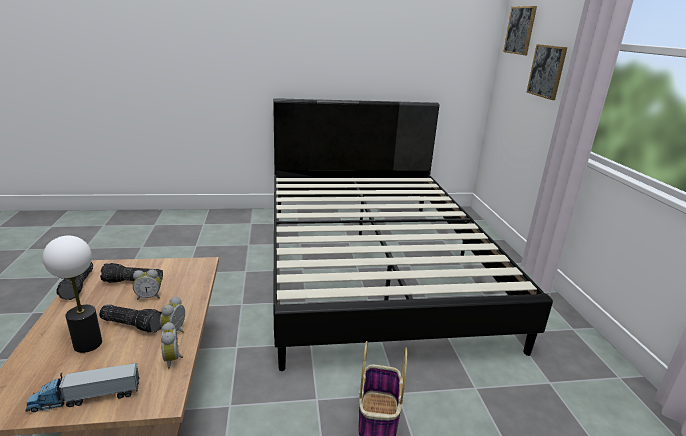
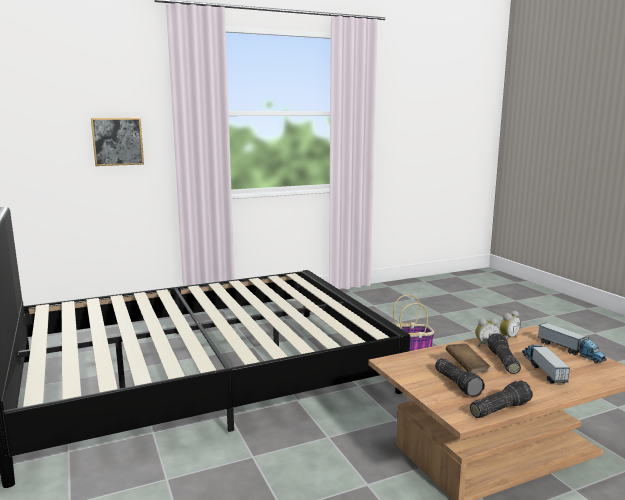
camera: 105 degrees left, 10 degrees down
(88, 344) = (543, 369): table lamp -> toy truck
(149, 297) = (466, 368): alarm clock -> brown book
(520, 30) = (40, 105): picture -> none

